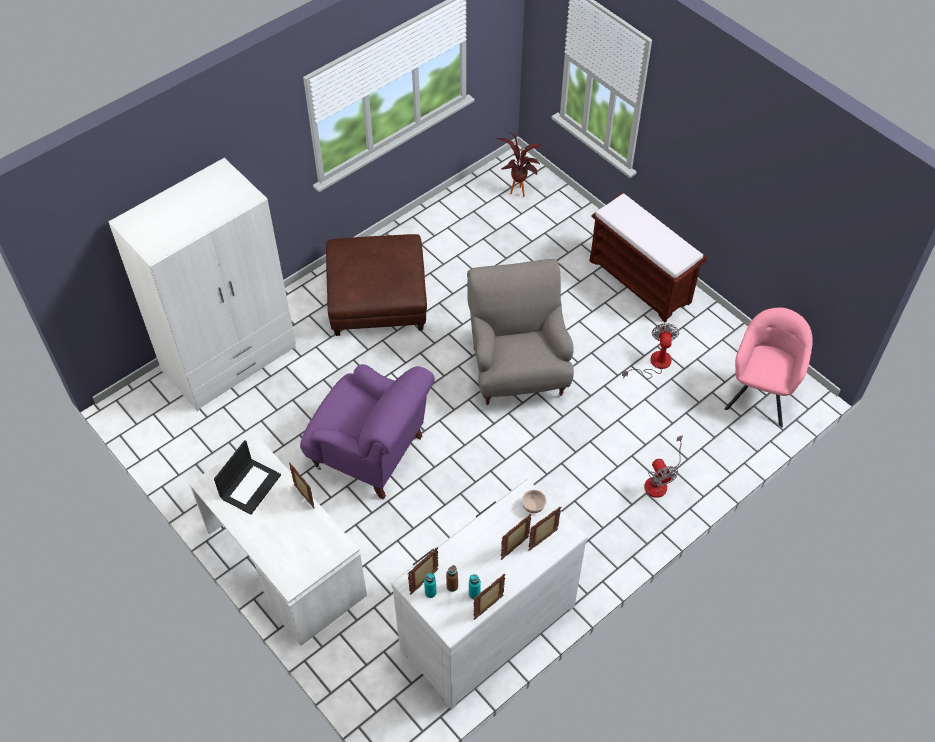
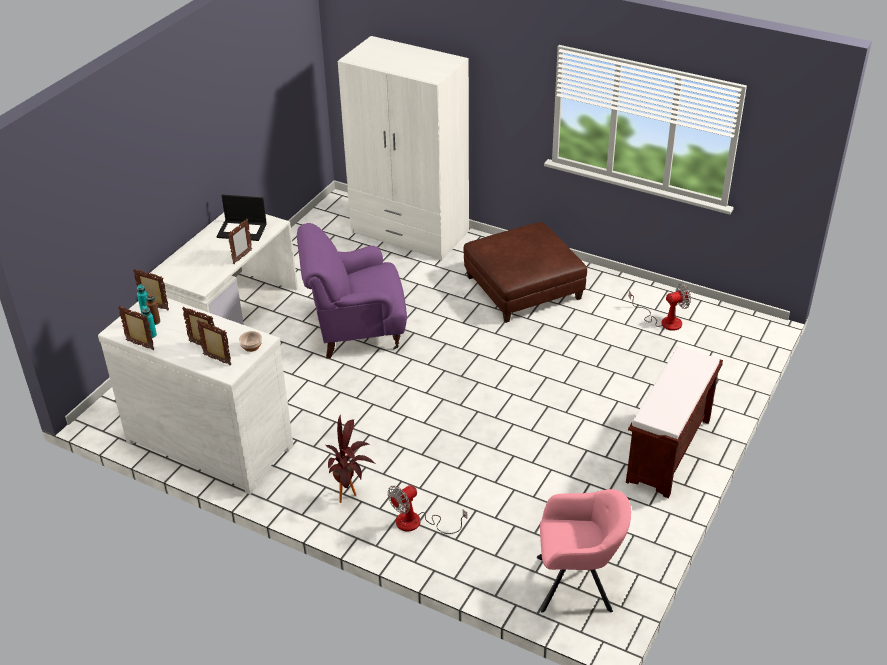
camera: 70 degrees right, 15 degrees down
(371, 453) = (356, 330): purple armchair -> purple armchair turned 75 degrees clockwise
(517, 369) = (496, 392): grey armchair -> none
(518, 189) = (725, 335): potted plant -> potted plant (351, 494)
(654, 364) = (564, 486): fan -> fan (664, 321)

